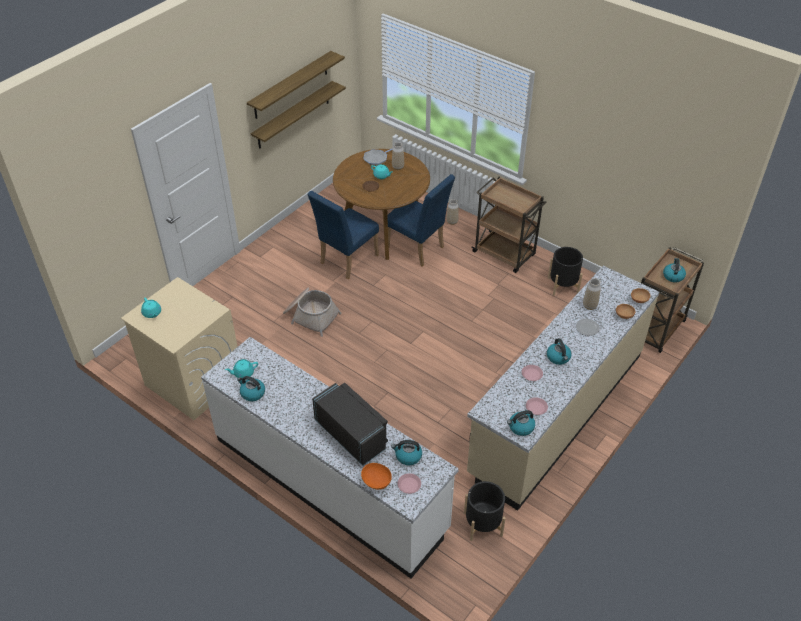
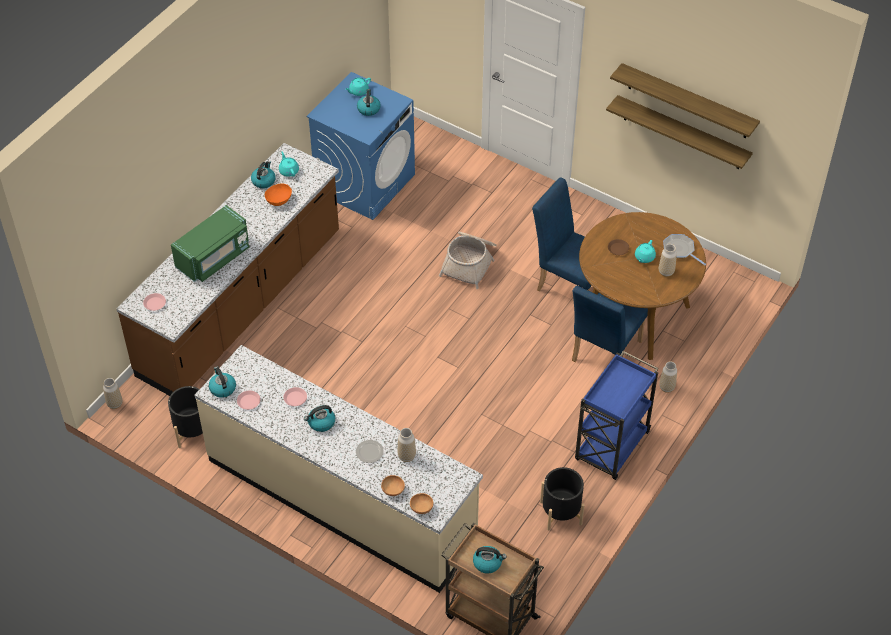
camera: 85 degrees right, 5 degrees up
(193, 381) = (365, 183): beige washing machine -> blue washing machine
(330, 483) = (242, 305): white counter -> brown counter
(351, 434) = (214, 257): black microwave -> green microwave
(376, 482) = (159, 279): orange bowl -> orange bowl (279, 200)
(408, 456) = (187, 300): kettle -> kettle (368, 109)
(446, 596) = (115, 404): none -> vase
(505, 254) = (611, 447): brown cart -> blue cart

